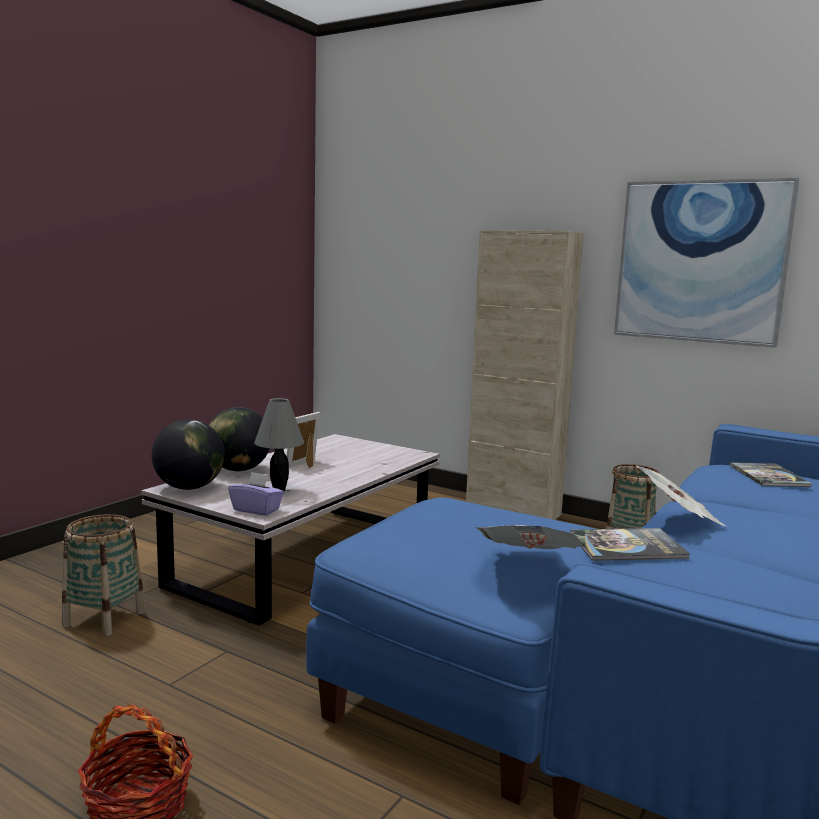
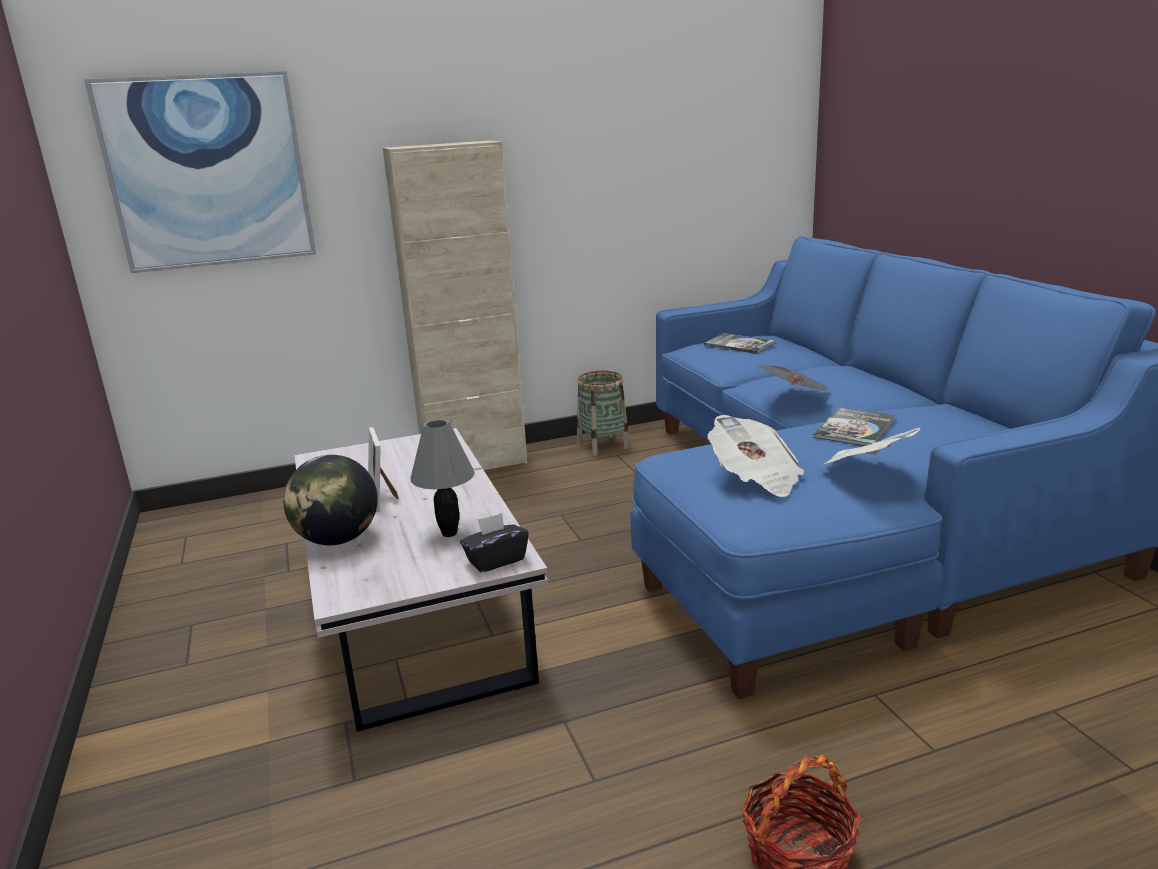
camera: 50 degrees left, 10 degrees up
(104, 618) = (381, 799): basket -> none
(189, 488) = (358, 584): globe -> none
(256, 510) = (496, 560): purple tissue box -> black tissue box
(439, 530) = (755, 478): none -> newspaper
(700, 262) = (606, 160): picture -> picture (208, 172)

